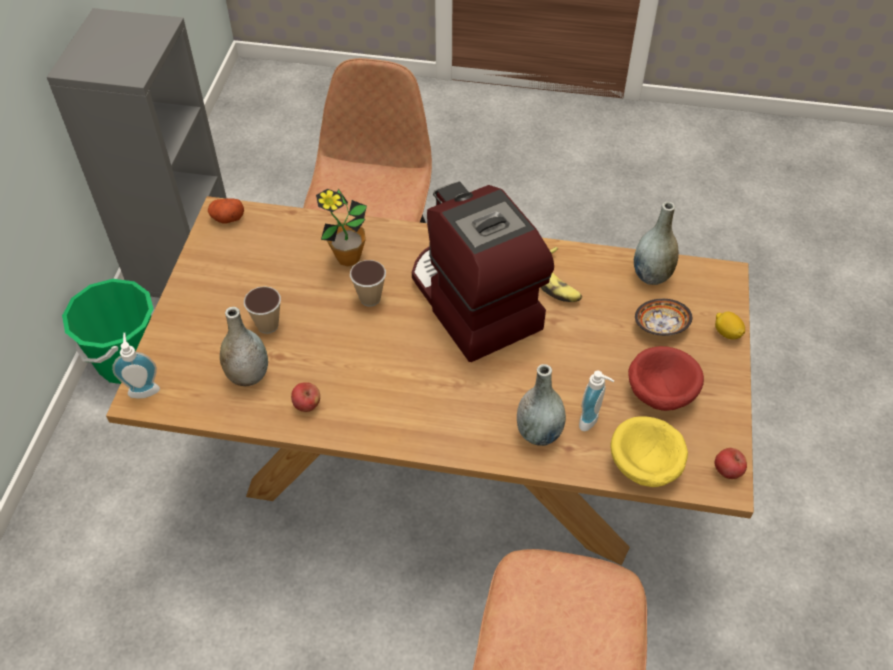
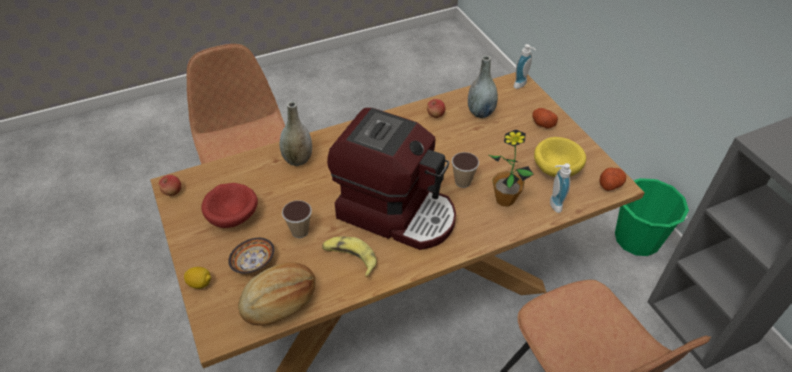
camera: 145 degrees right, 5 degrees down
(197, 318) = (542, 124): none -> potato
(267, 325) = (502, 139): cup -> cup (300, 231)
(592, 421) = (270, 180): soap dispenser -> soap dispenser (553, 204)
(644, 467) = (225, 171): yellow bowl -> yellow bowl (555, 168)
(651, 275) = (280, 302): grey vase -> bread

